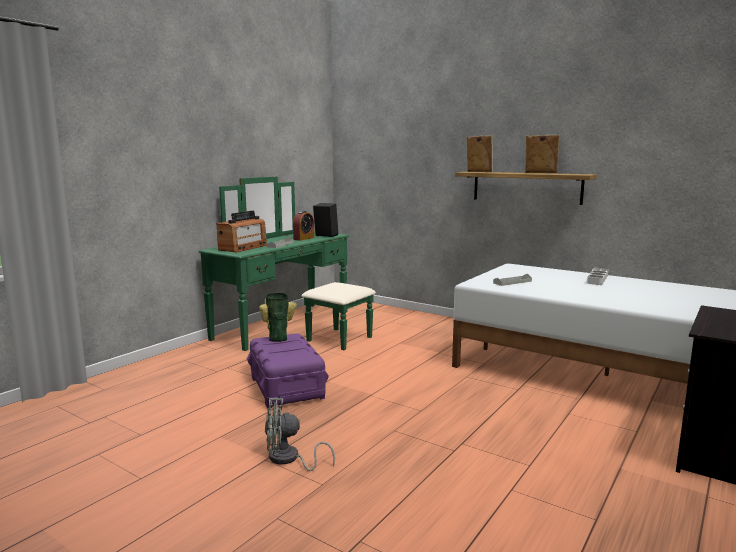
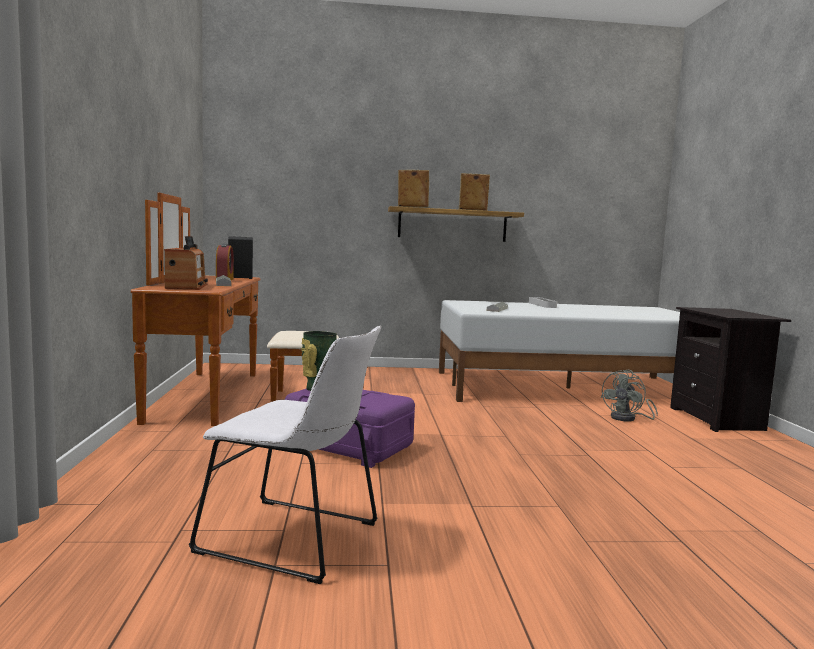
camera: 40 degrees left, 5 degrees down
(134, 443) = (295, 539): none -> white chair
(288, 459) = (491, 499): grey fan -> grey fan (628, 418)
(295, 328) = (229, 396): green dresser -> brown dresser

